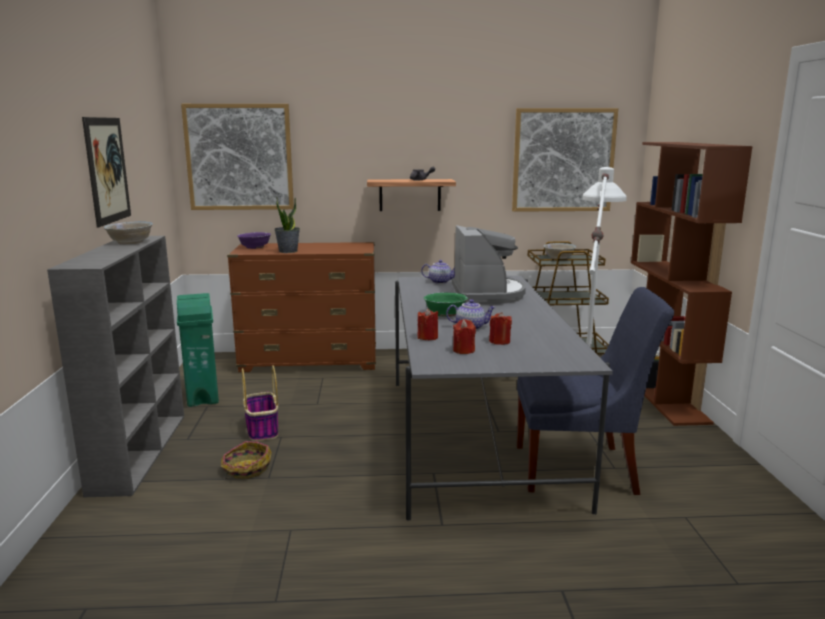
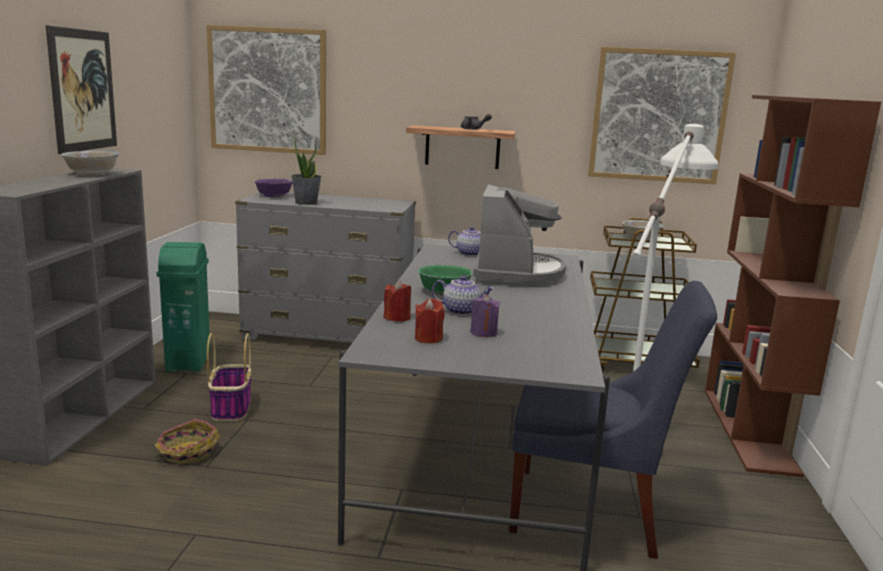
camera: 10 degrees right, 0 degrees up
(310, 361) = (328, 335): brown dresser -> grey dresser
(499, 341) = (483, 332): red candle -> purple candle

